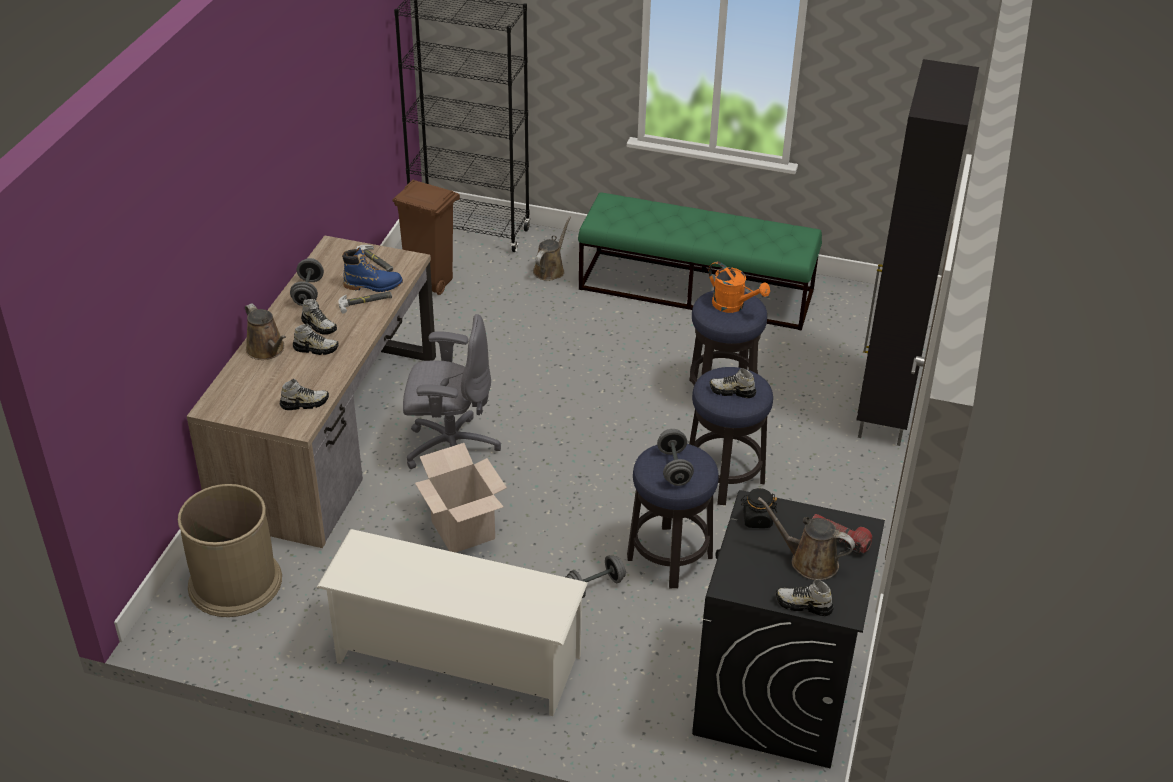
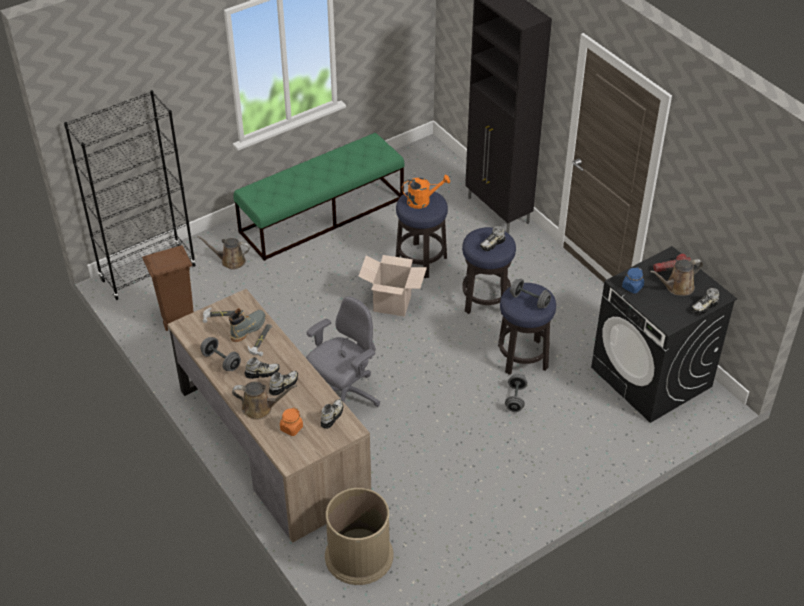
camera: 50 degrees left, 5 degrees up
(259, 385) = (291, 428): none -> orange jar
(373, 285) = (248, 329): blue boot -> grey boot
(456, 659) = (516, 486): white shoe rack -> none
(463, 530) = (418, 428): cardboard box -> cardboard box (392, 303)
(550, 269) = (230, 261): brown watering can -> brown watering can turned 60 degrees counterclockwise
(757, 519) = (632, 287): black jar -> blue jar

